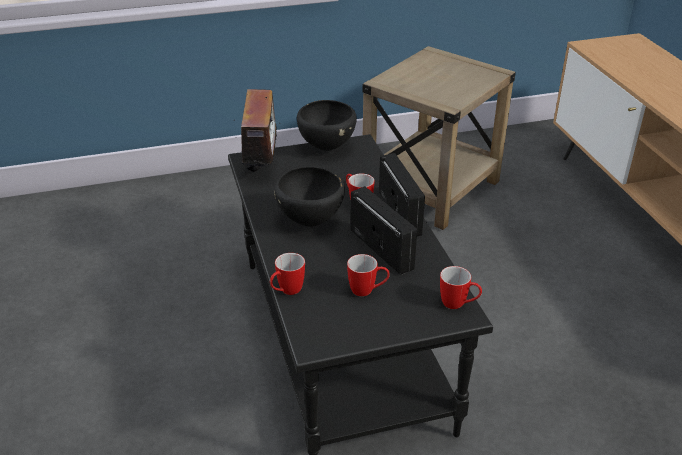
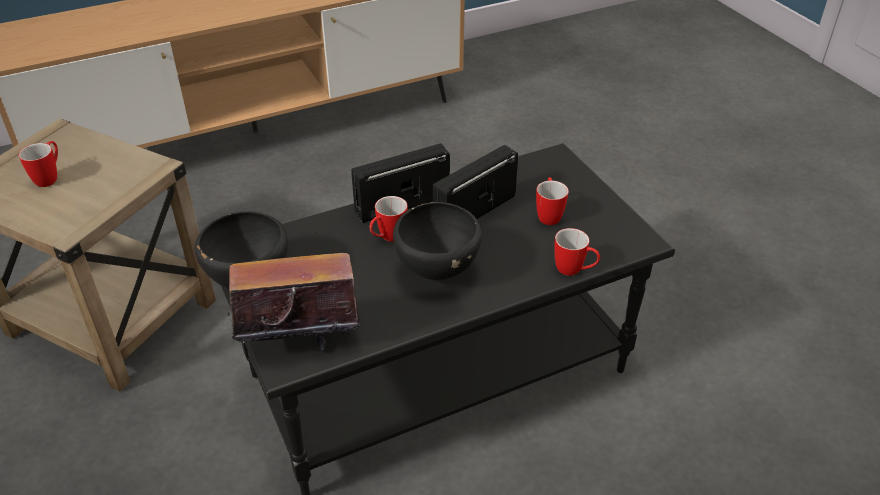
camera: 100 degrees left, 5 degrees up
(458, 305) = (545, 160): mug -> mug (50, 177)

